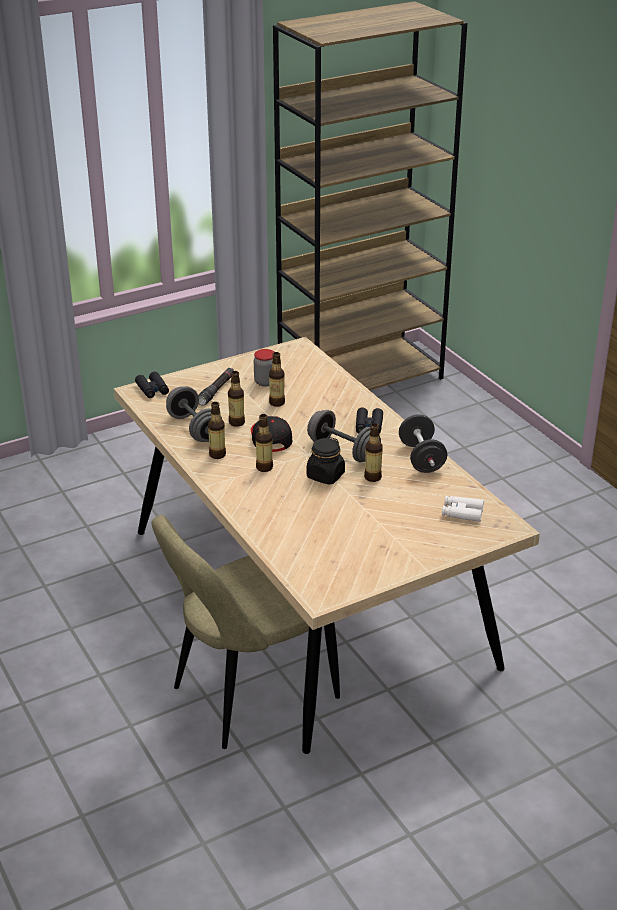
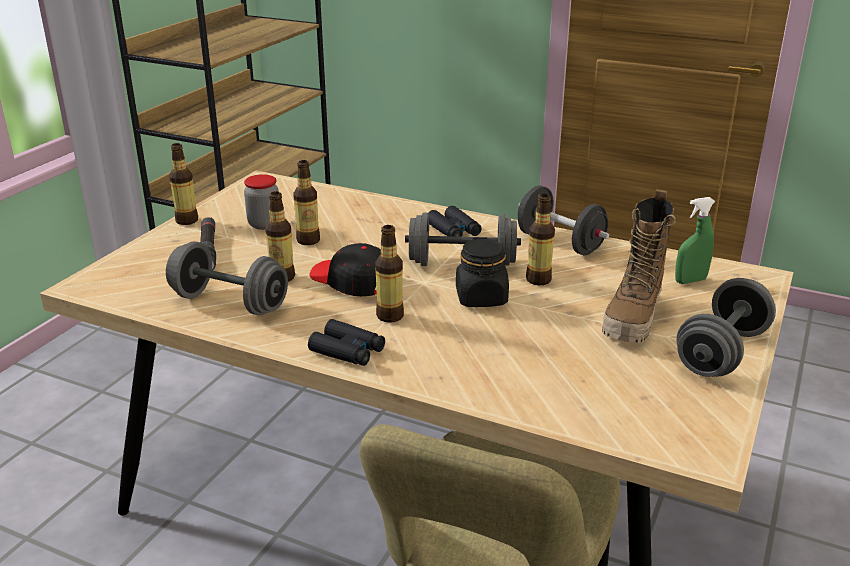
camera: 35 degrees left, 5 degrees down
(152, 389) = (108, 276): black binoculars -> black binoculars (347, 351)
(217, 454) = (303, 323): bottle -> bottle (187, 220)
(390, 521) = (633, 319): none -> boot
(409, 558) = (721, 352): none -> grey dumbbell
(462, 513) = (690, 281): white binoculars -> green spray bottle

